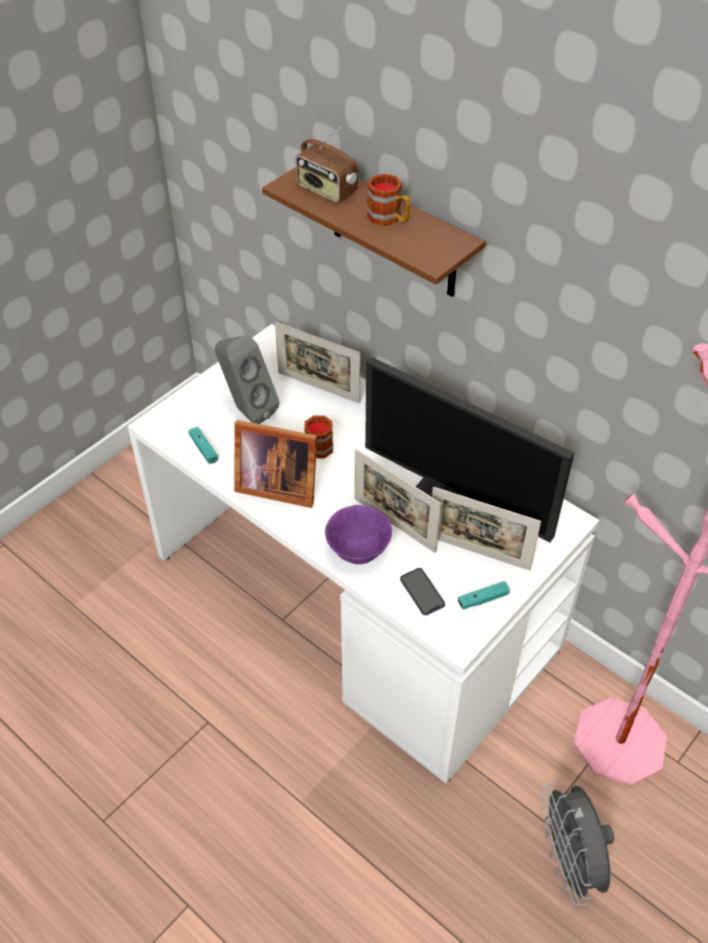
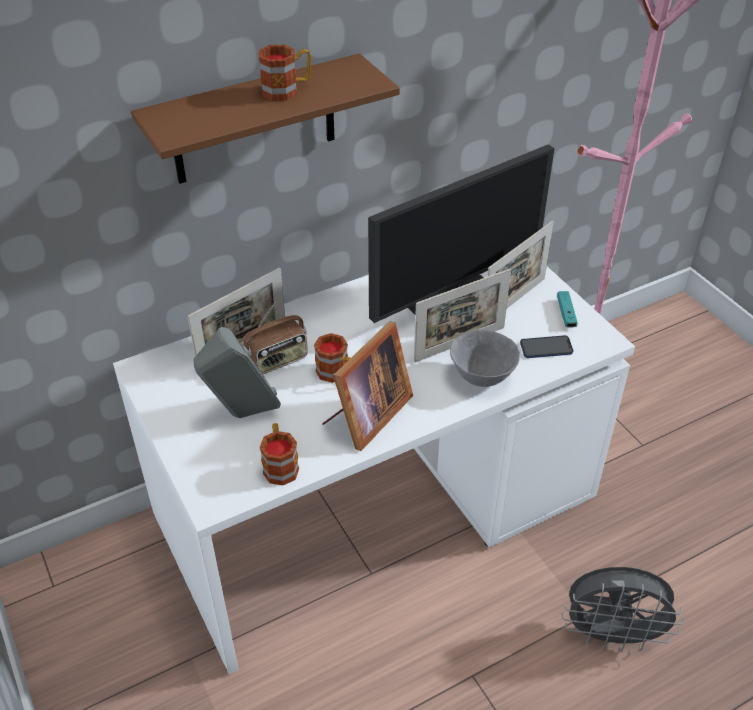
camera: 70 degrees left, 5 degrees down
(203, 449) = (280, 465): turquoise game controller -> mug
(326, 190) = (205, 114): radio -> radio (277, 360)
(358, 551) = (482, 376): purple bowl -> grey bowl
(570, 862) = (681, 442): grey fan -> grey fan (612, 635)

